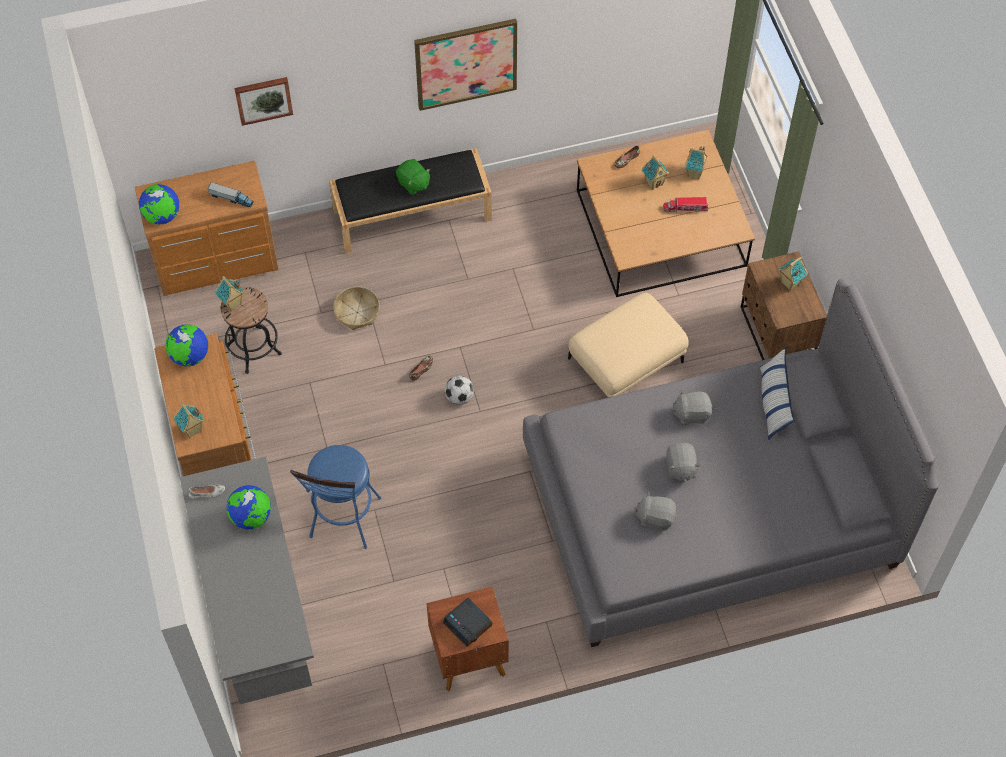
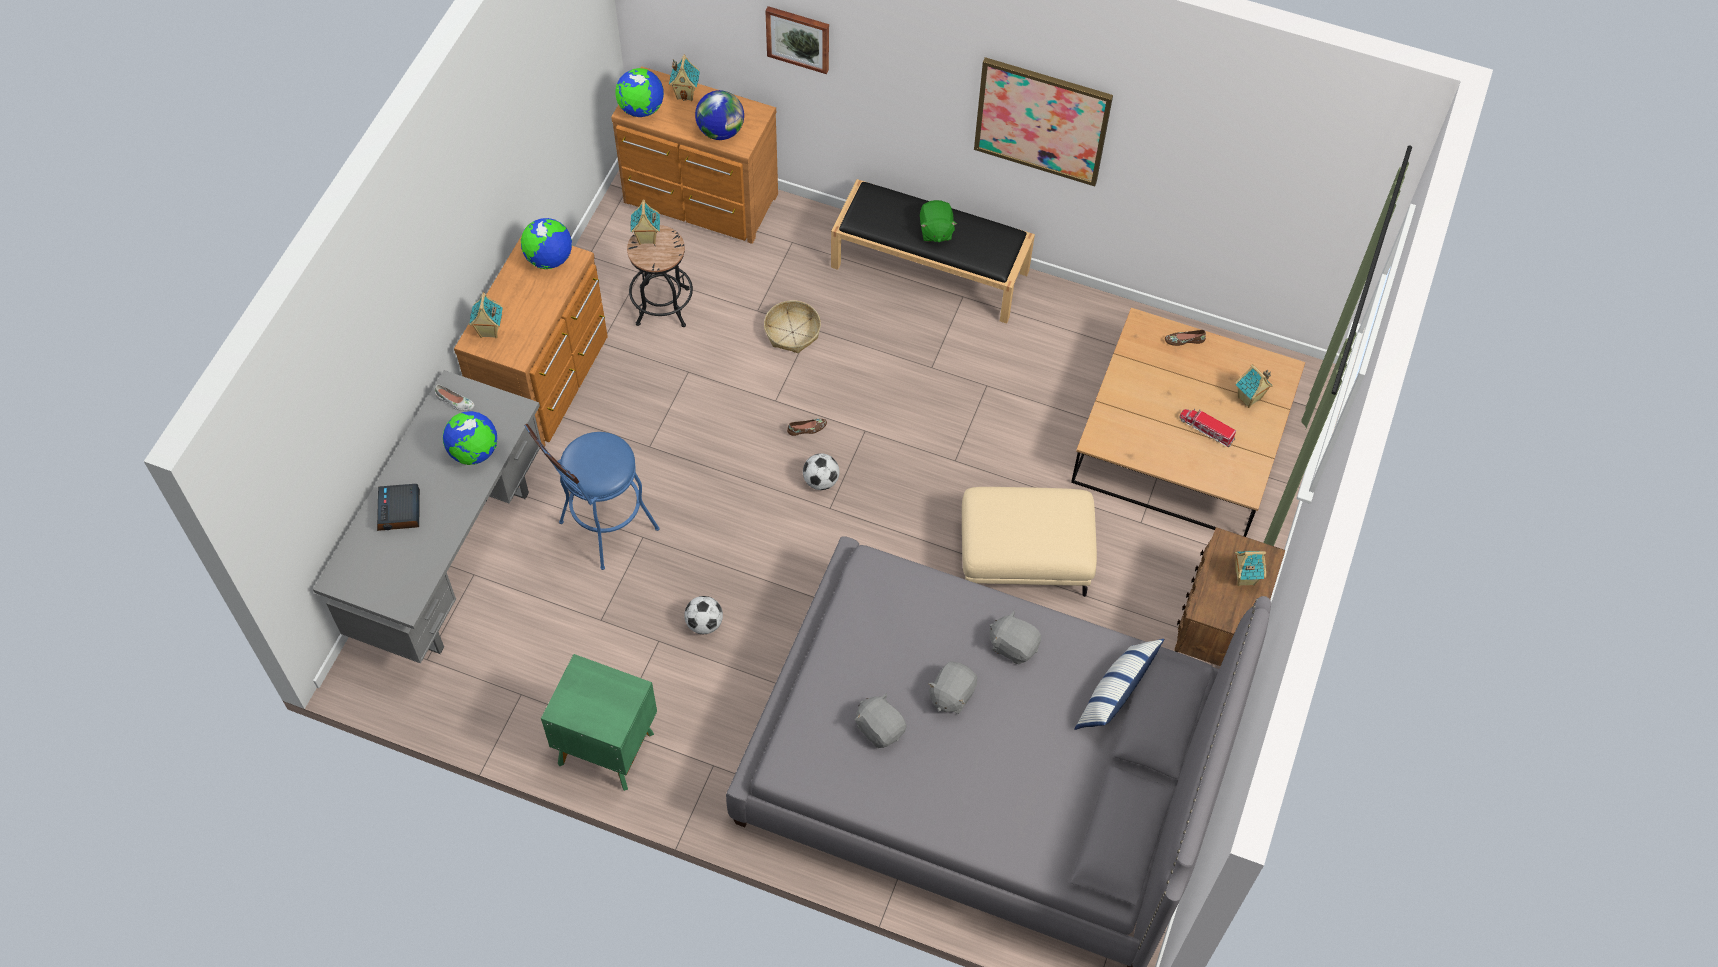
camera: 35 degrees right, 0 degrees up
(231, 199) = (721, 131): toy truck -> globe
(463, 537) = (704, 623): none -> football
(467, 657) = (605, 746): brown nightstand -> green nightstand
(468, 624) = (595, 703): alarm clock -> alarm clock (399, 511)
(654, 182) = (1194, 381): toy house -> toy house (686, 94)

